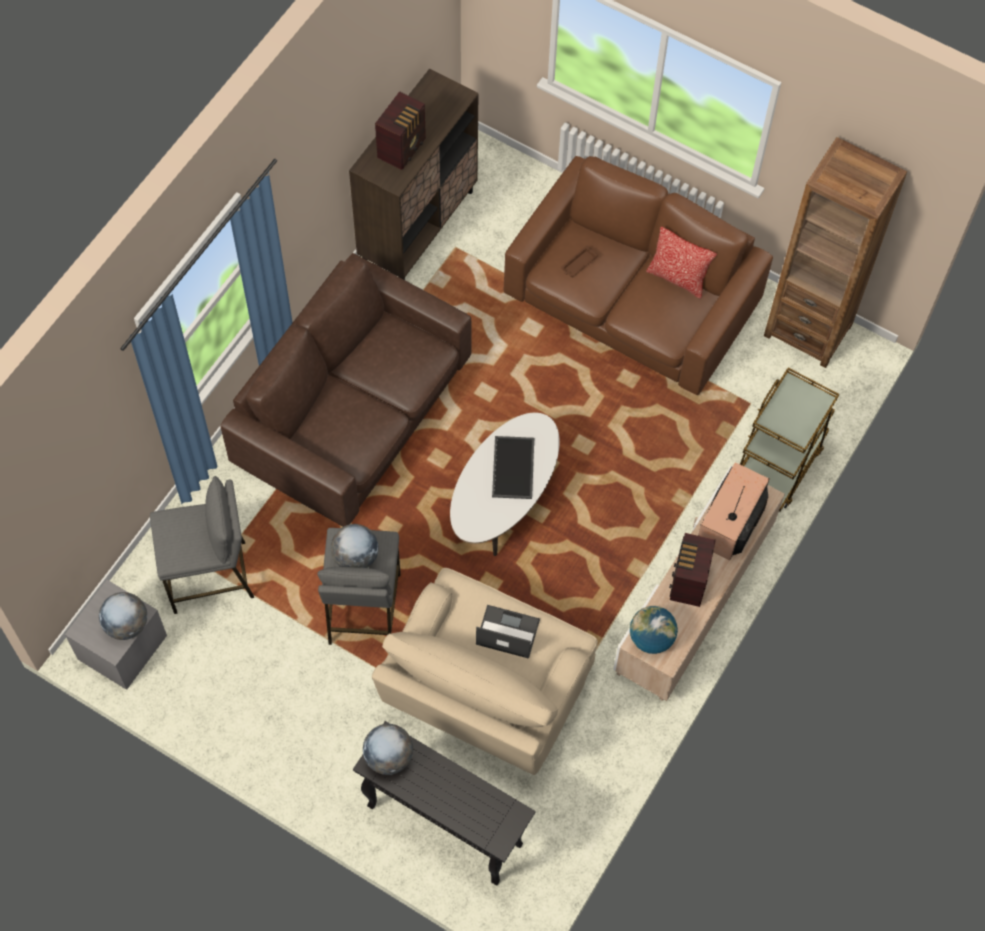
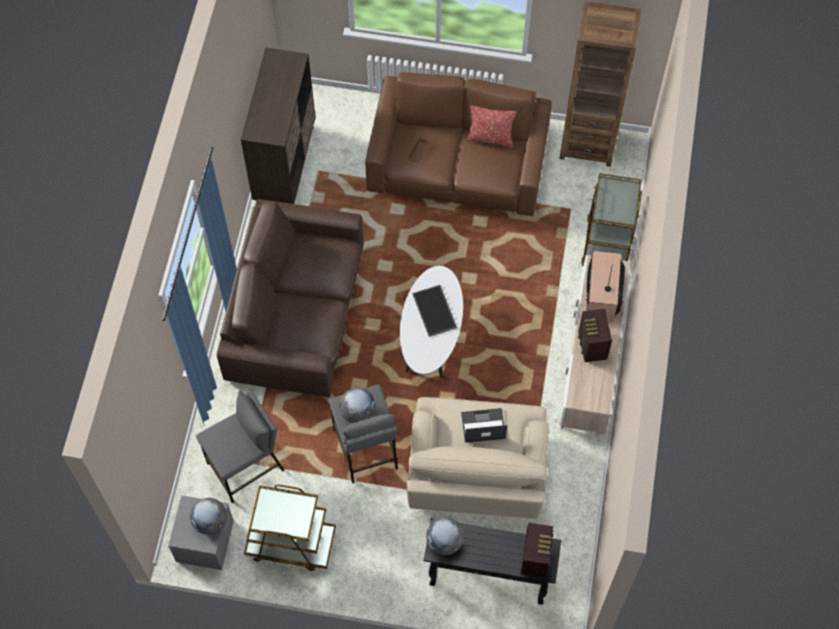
camera: 20 degrees left, 0 degrees up
(222, 689) = (290, 543): none -> brown cart
(403, 148) = (272, 110): radio -> radio (536, 557)
(651, 638) = (583, 393): globe -> none

